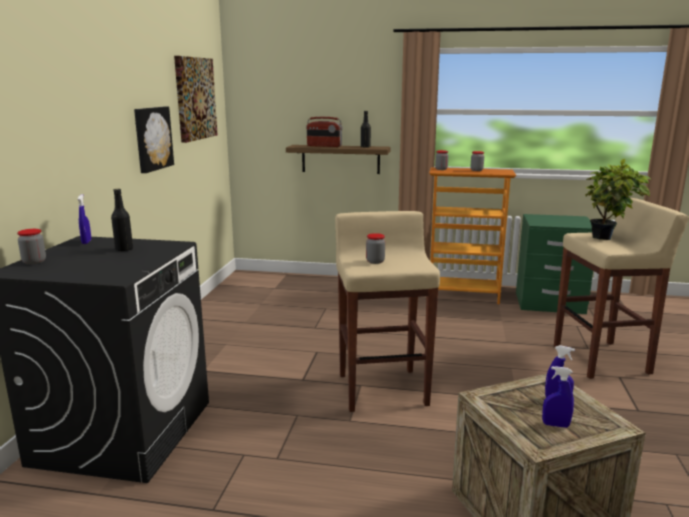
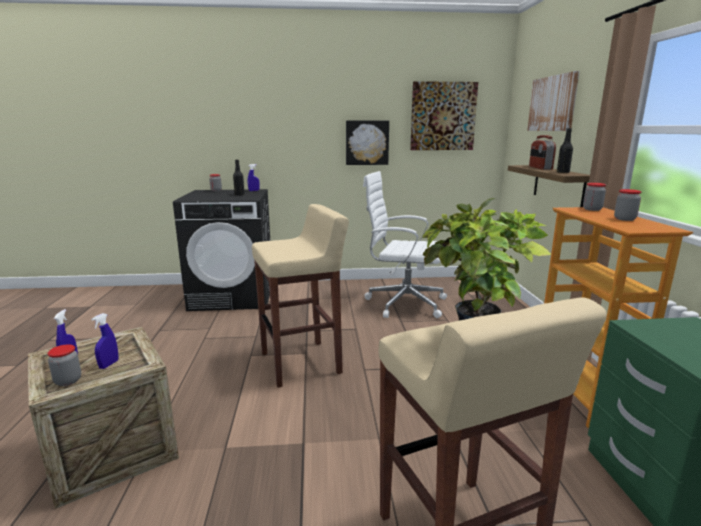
camera: 75 degrees right, 0 degrees up
(268, 319) = (403, 303): none -> white office chair
(312, 87) = (552, 103): none -> picture
(375, 261) = (286, 244): jar -> jar (68, 381)

